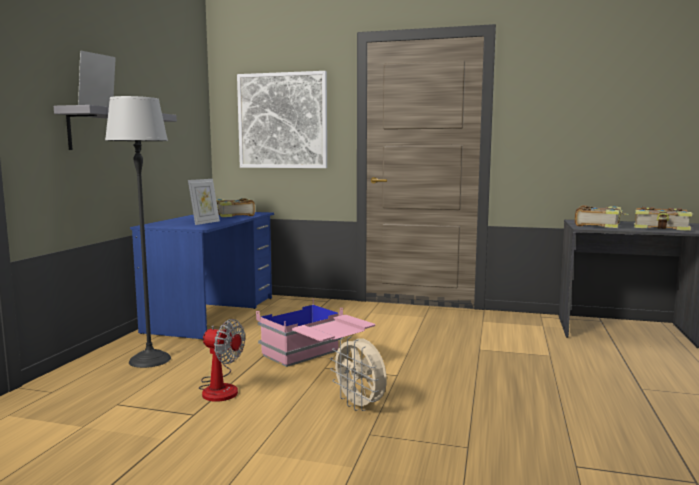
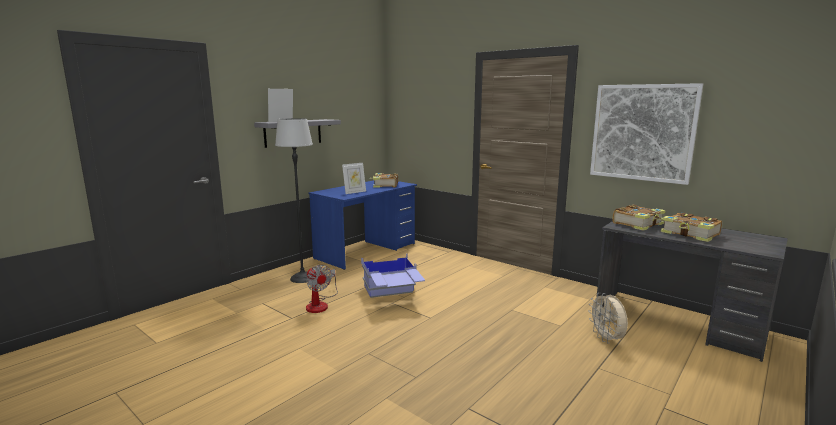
camera: 25 degrees right, 5 degrees up
(282, 121) = (427, 118): picture -> picture (642, 132)
(316, 360) = (392, 296): pink storage box -> blue storage box
(360, 406) = (383, 334): beige fan -> beige fan (606, 339)

